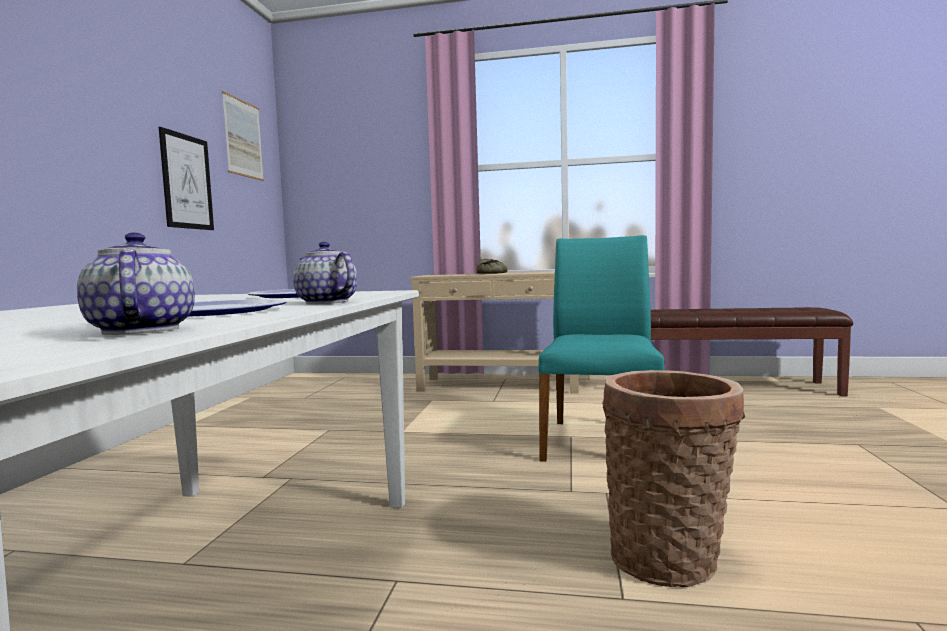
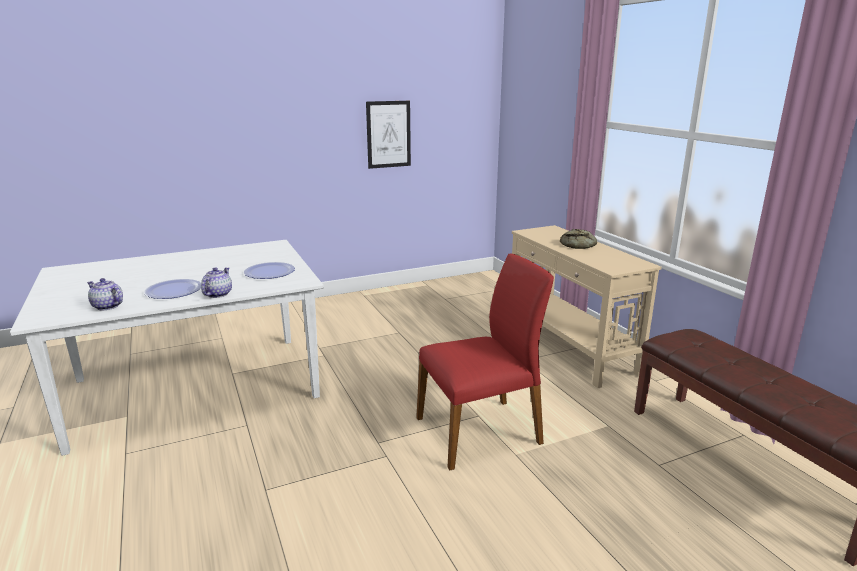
camera: 55 degrees right, 15 degrees up
(140, 330) = (107, 306): teapot -> teapot turned 90 degrees counterclockwise
(243, 138) = (453, 86): picture -> none
(601, 441) = (480, 431): turquoise chair -> red chair
(669, 557) = (315, 496): basket -> none

